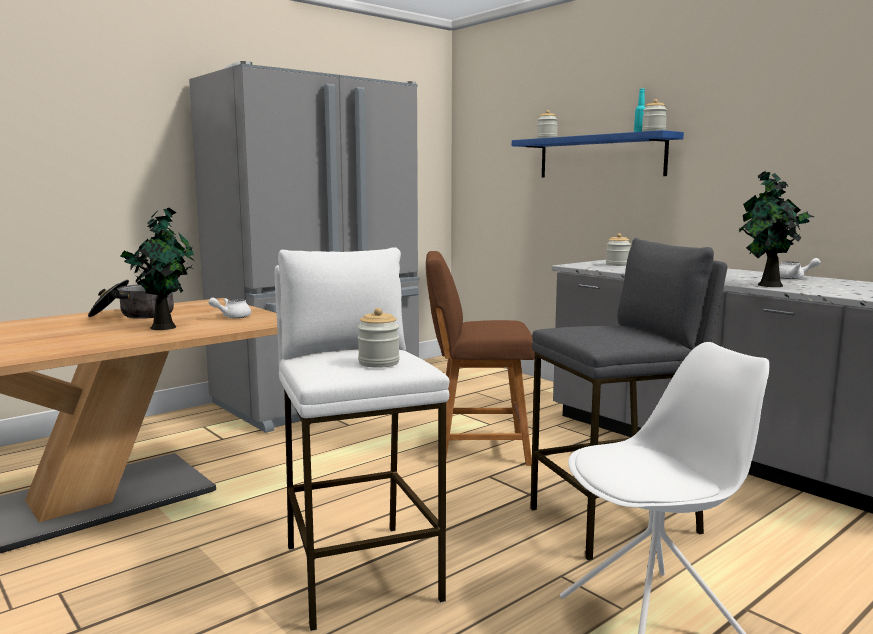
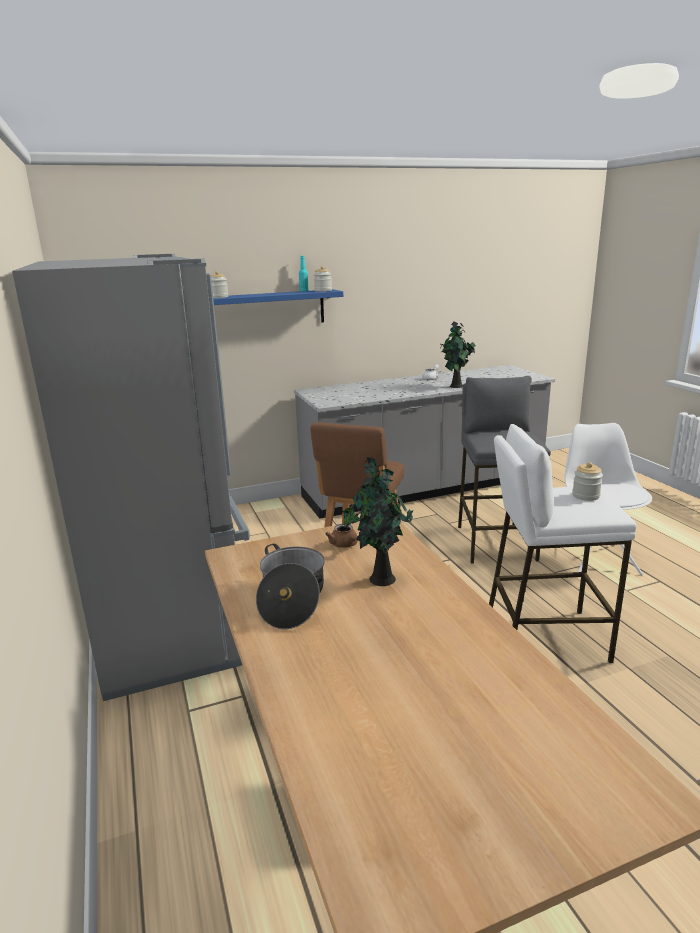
camera: 70 degrees left, 10 degrees up
(232, 317) = (344, 545): white teapot -> brown teapot
(617, 264) = (336, 395): jar -> none

